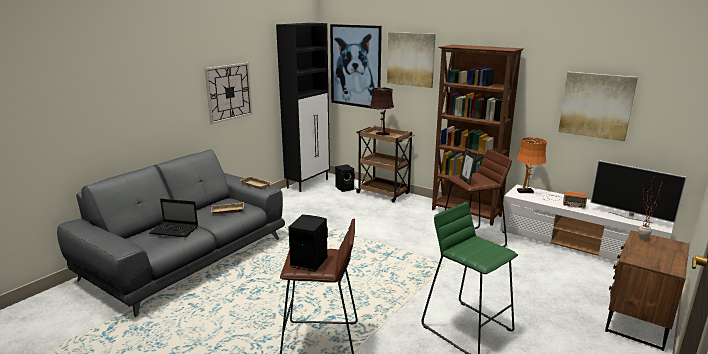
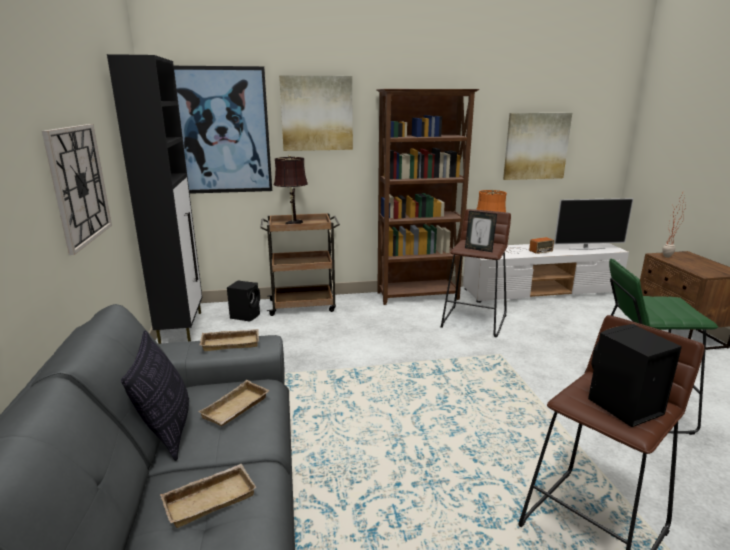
camera: 45 degrees left, 0 degrees up
(175, 230) = (210, 498): laptop -> beige tray
(199, 208) = (167, 430): none -> pillow

